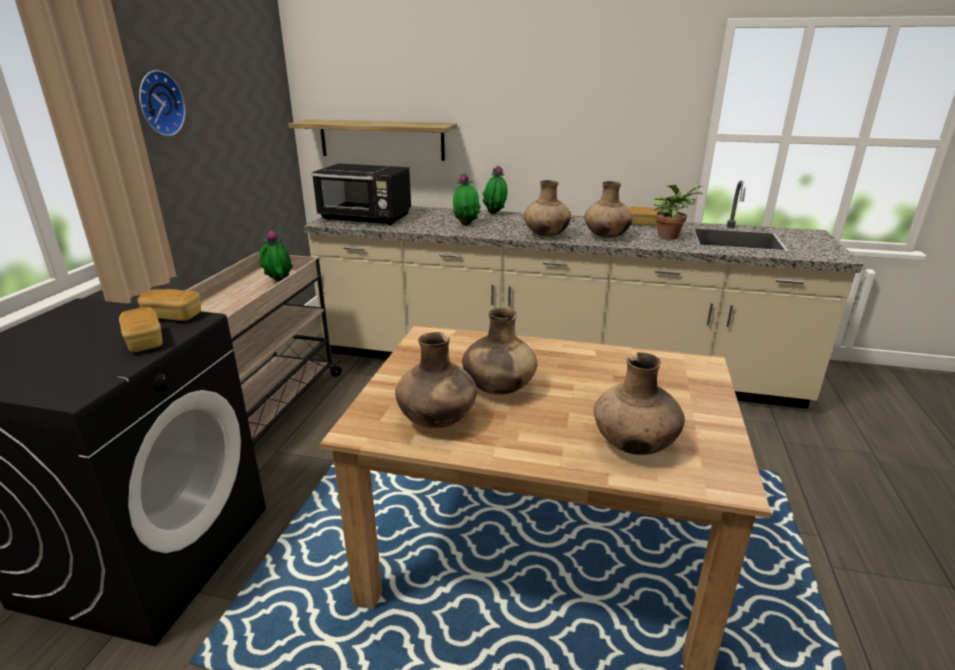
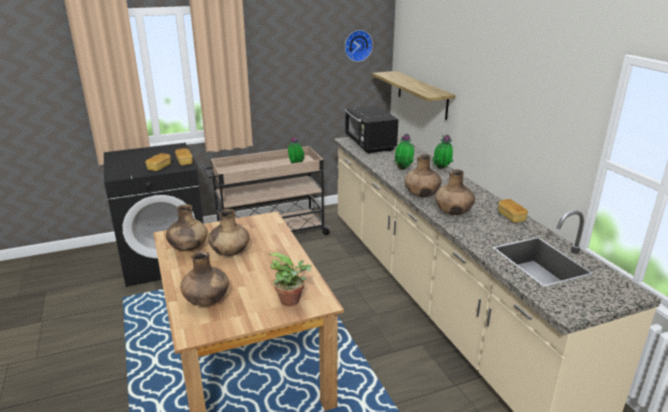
camera: 55 degrees right, 0 degrees up
(158, 103) = (272, 58): wall clock -> wall clock (357, 45)
(669, 236) = (495, 233): potted plant -> potted plant (292, 301)

